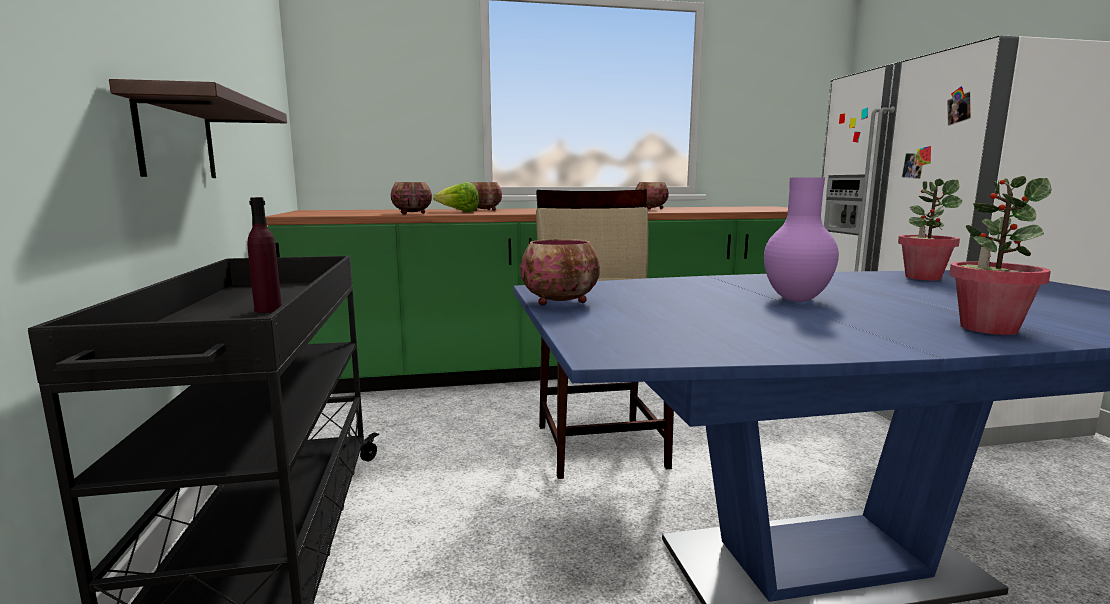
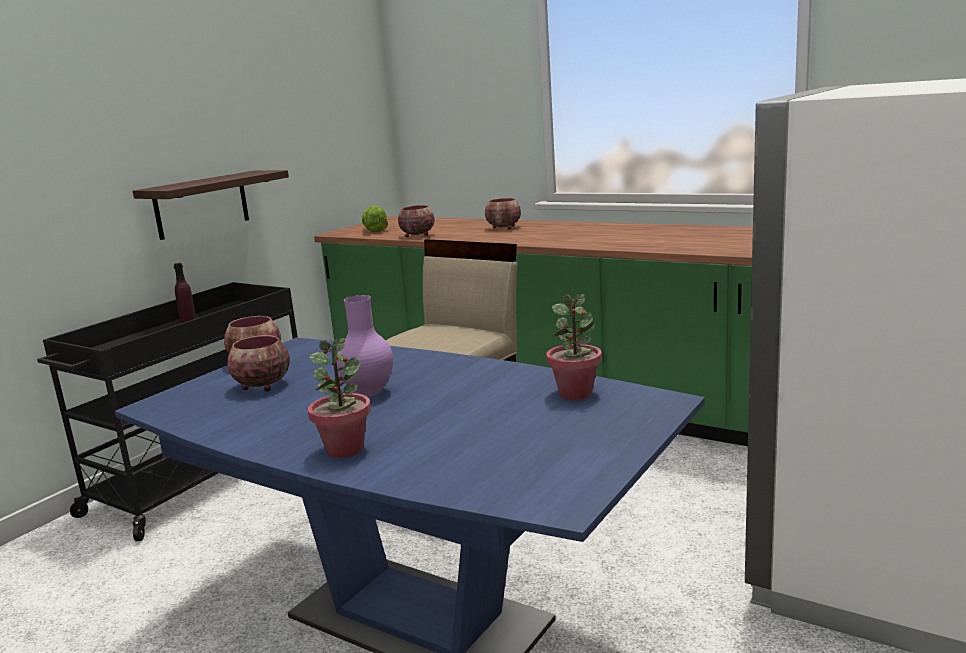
camera: 45 degrees right, 5 degrees up
(458, 212) = (465, 232): lettuce -> lettuce (374, 231)
(650, 209) = (674, 234): bowl -> bowl (261, 386)

